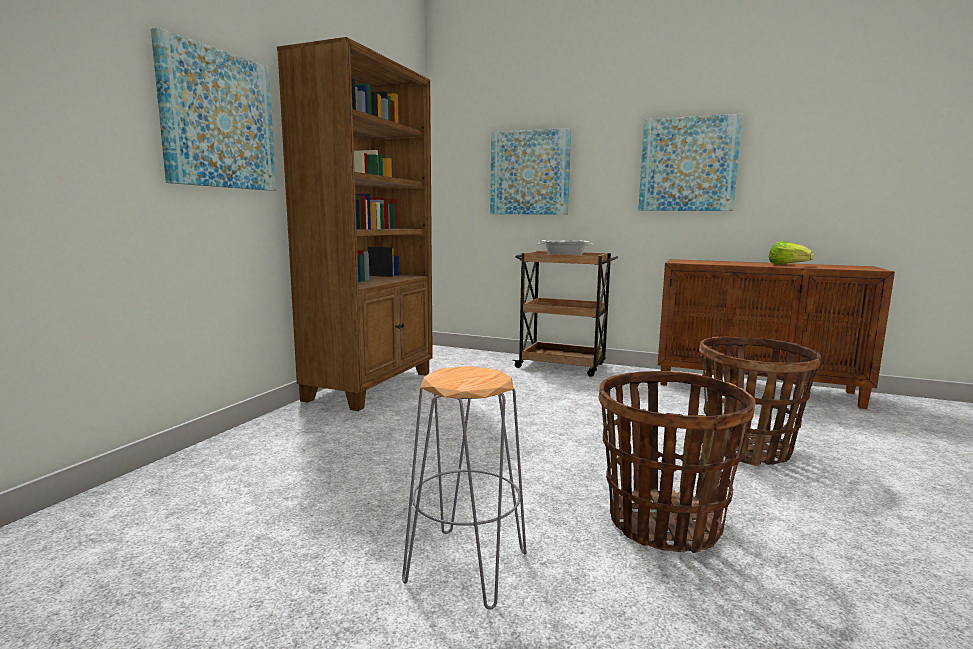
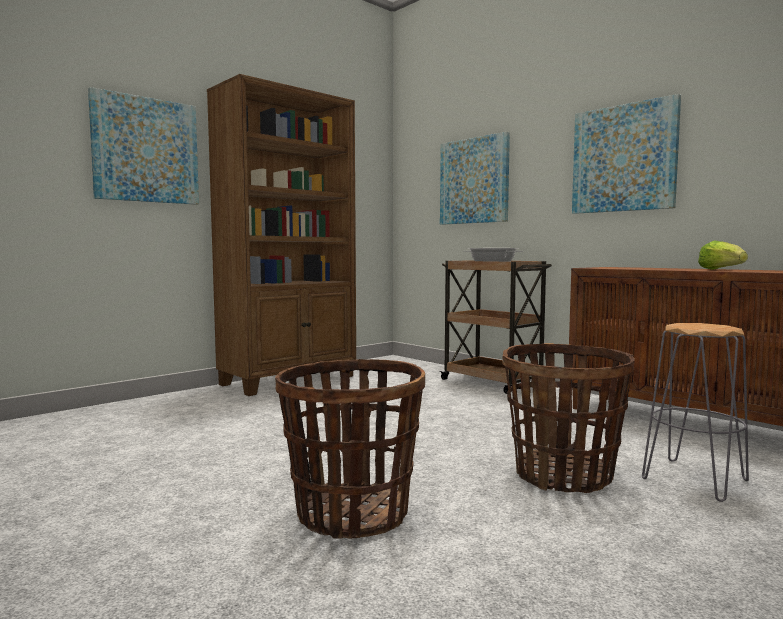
camera: 25 degrees right, 5 degrees down
(466, 568) = (144, 506): grey stool -> grey stool (694, 480)

